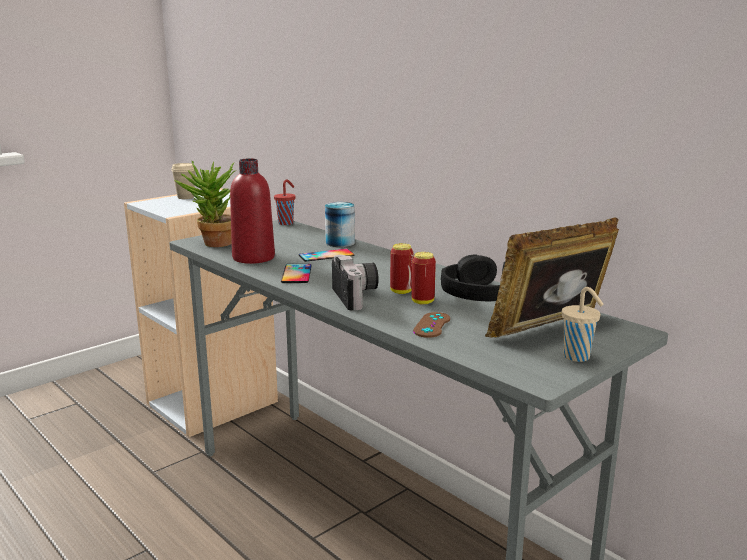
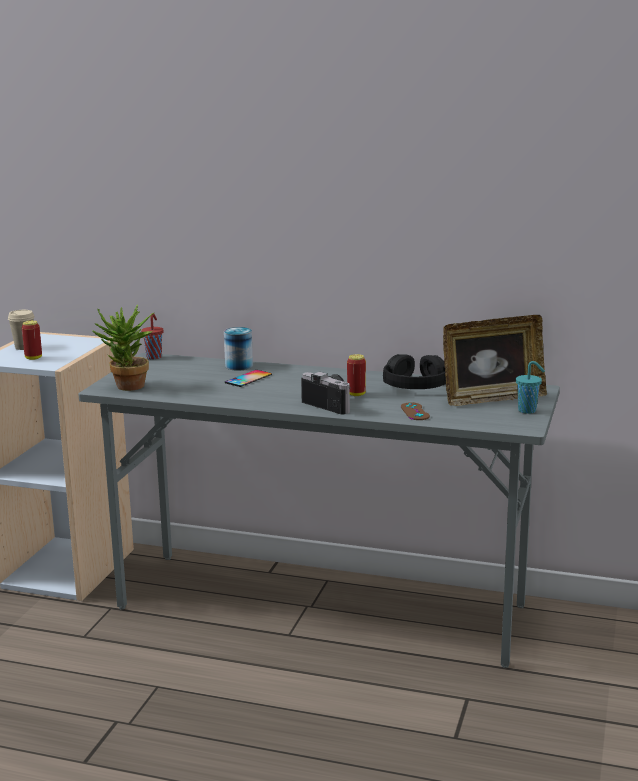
camera: 30 degrees left, 0 degrees up
(253, 258) = (190, 392): red bottle -> none
(296, 274) = (253, 397): phone -> none
(422, 302) = (383, 398): can -> can (33, 358)
(552, 330) = (492, 398): picture frame -> picture frame turned 135 degrees counterclockwise
(578, 357) = (528, 411): beige cup -> turquoise cup

